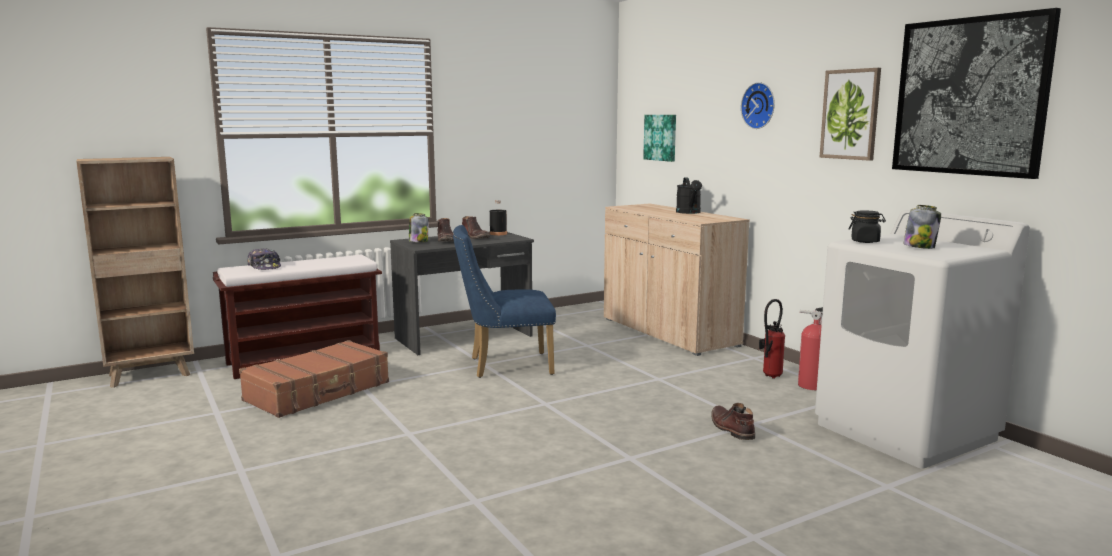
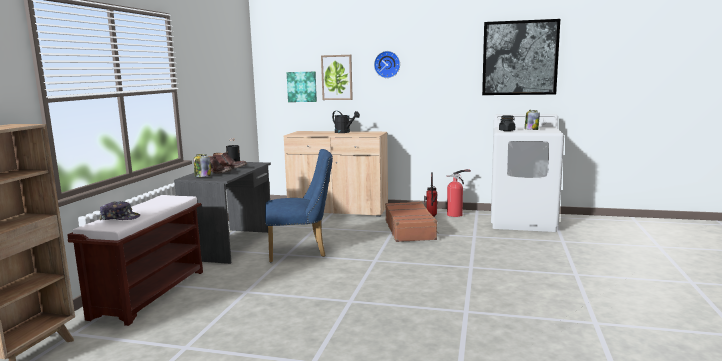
camera: 45 degrees left, 0 degrees up
(319, 392) = (226, 306): brown suitcase -> brown suitcase (410, 229)
(504, 366) = (301, 251): blue chair -> blue chair turned 135 degrees counterclockwise
(731, 428) = (472, 241): brown boot -> none
(850, 114) = (452, 68): picture -> picture (337, 77)

